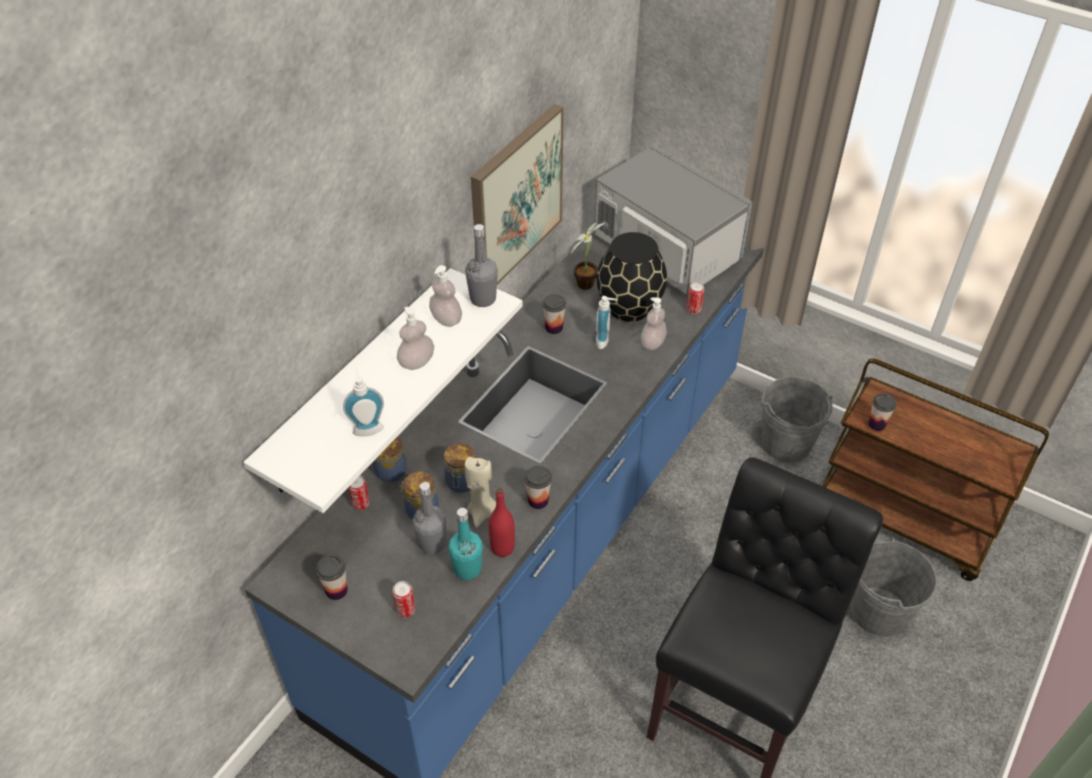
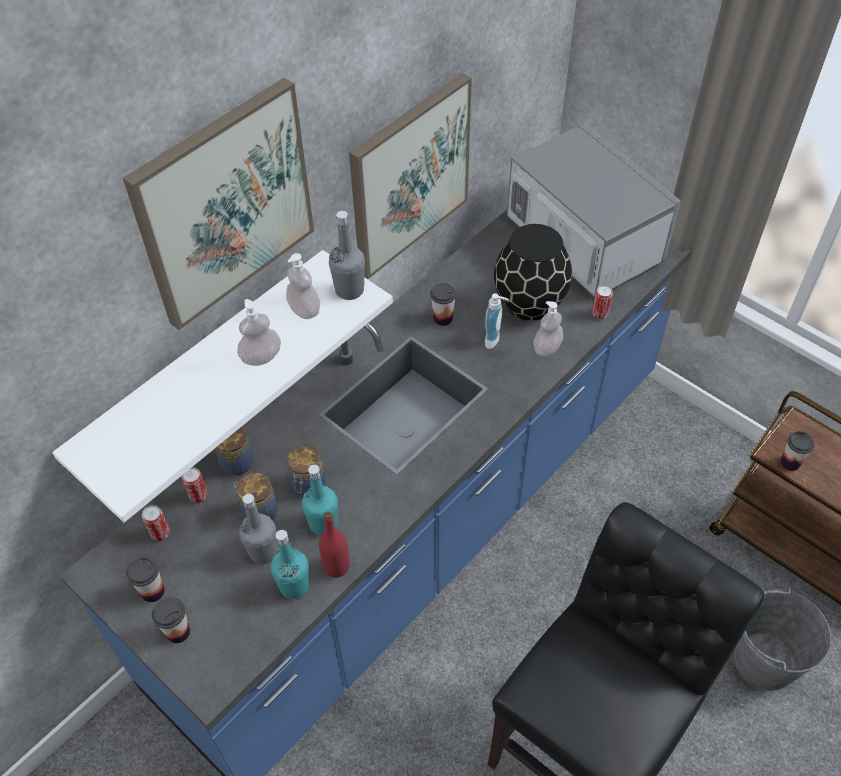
camera: 10 degrees right, 5 degrees up
(367, 427) = (191, 428): soap dispenser -> none
(379, 225) = (224, 204): none -> picture
(405, 610) = (219, 624): can -> can (160, 533)
(482, 513) = (323, 523): beige candle -> turquoise bottle
(538, 501) = (385, 517): cup -> cup (178, 632)
(587, 282) = (489, 270): potted plant -> none
(786, 443) = (696, 457): grey bucket -> none

